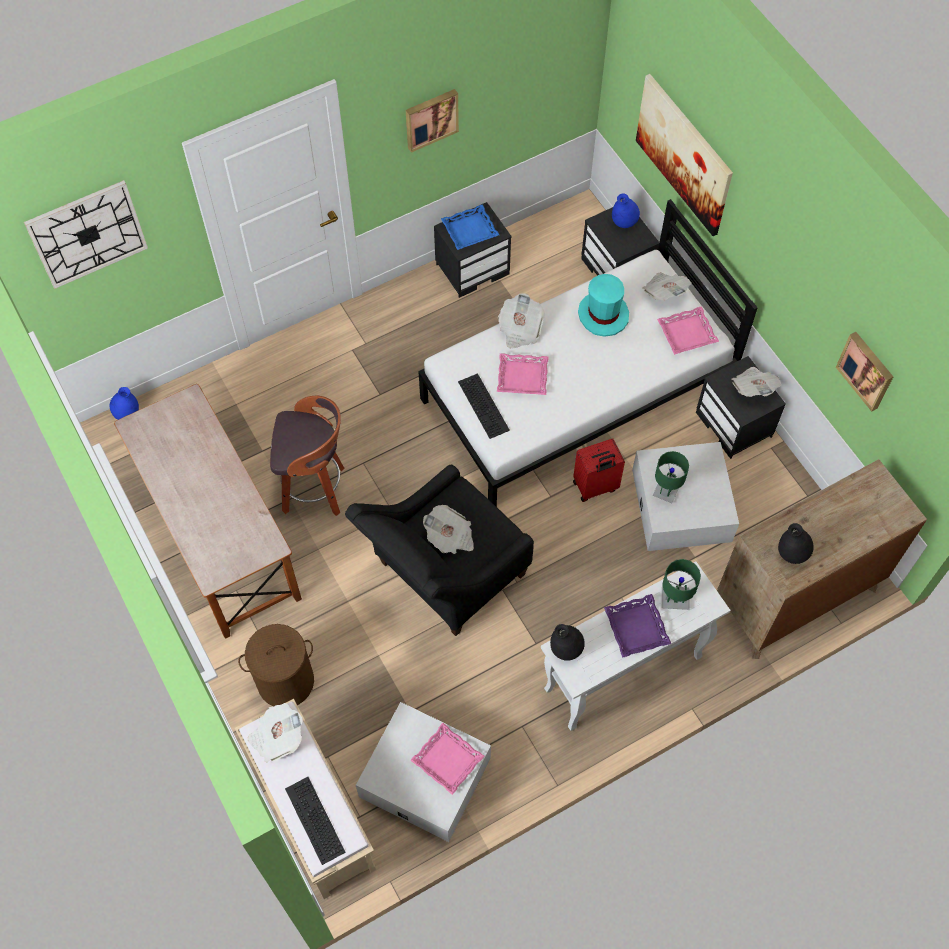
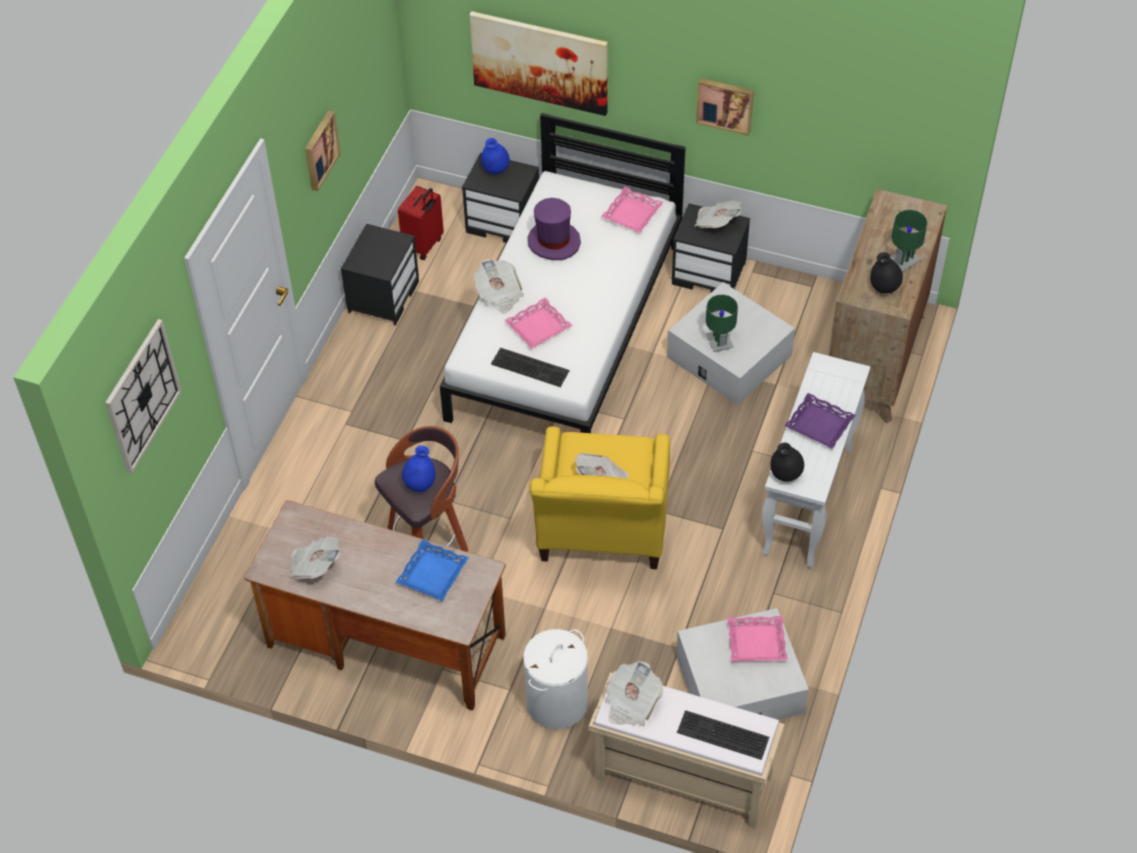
camera: 40 degrees left, 10 degrees down
(127, 414) = (195, 608): blue vase -> blue vase (420, 484)
(285, 681) = (556, 703): brown laundry basket -> white laundry basket
(444, 575) = (601, 534): black armchair -> yellow armchair
(470, 230) = (375, 252): blue tray -> blue tray (432, 573)
(595, 487) = (652, 388): red suitcase -> red suitcase (424, 245)
(603, 314) = (554, 241): turquoise hat -> purple hat
(665, 292) = (584, 196): newspaper -> newspaper (315, 565)
(675, 599) = (825, 387): green table lamp -> green table lamp (903, 261)
(866, 370) = (825, 122): picture -> picture (725, 104)

